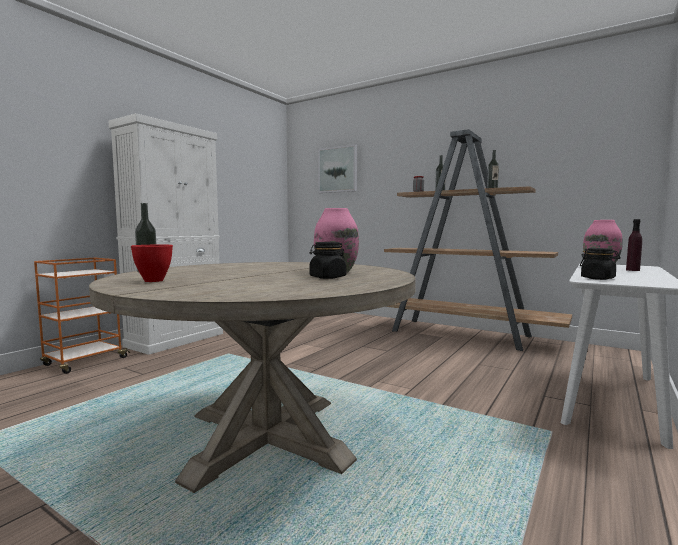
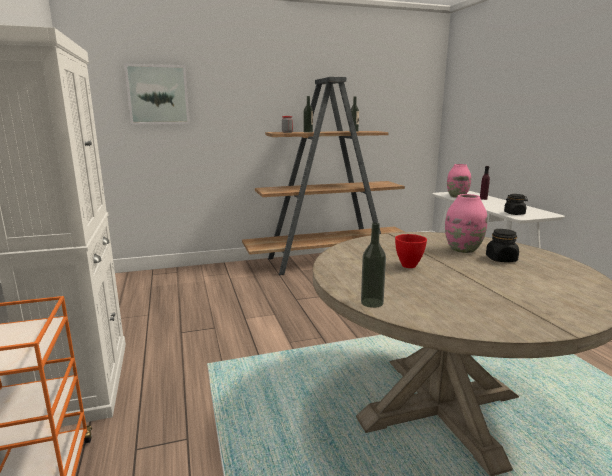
camera: 50 degrees left, 10 degrees up
(154, 281) = (475, 311): red bowl -> red bowl (409, 265)

